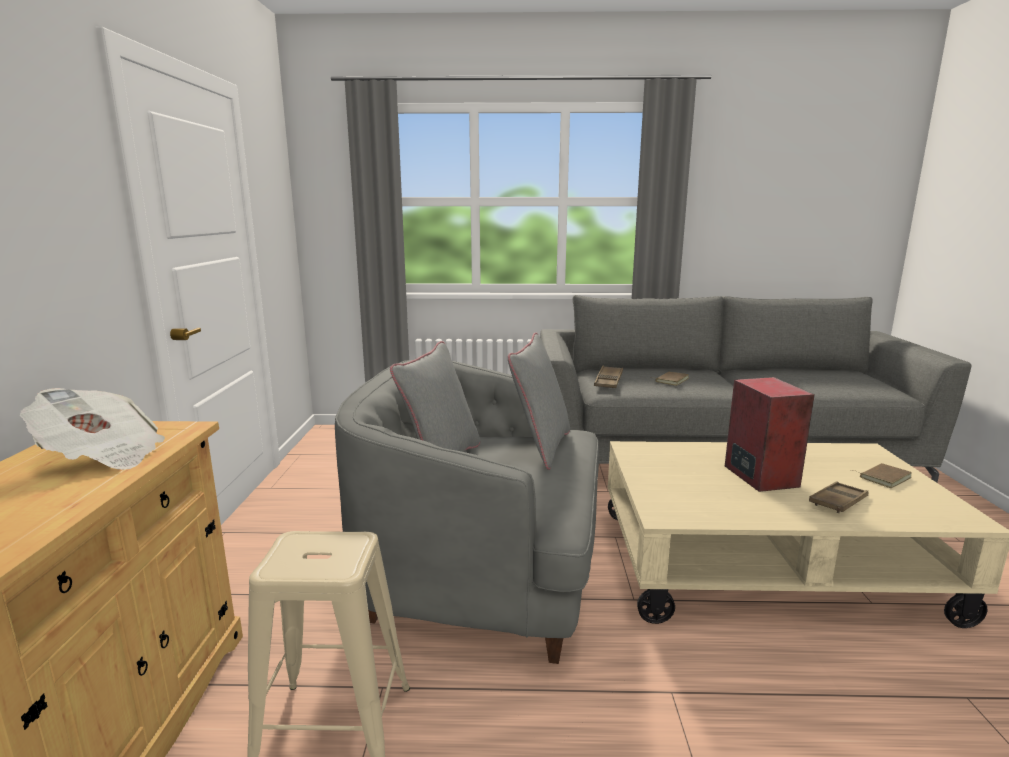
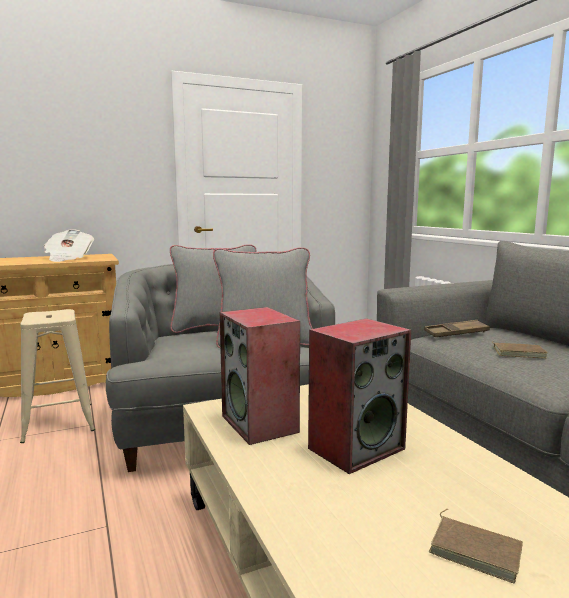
camera: 65 degrees right, 5 degrees down
(707, 500) = (261, 424): none -> speaker
(838, 502) = (326, 501): brown tray -> none

